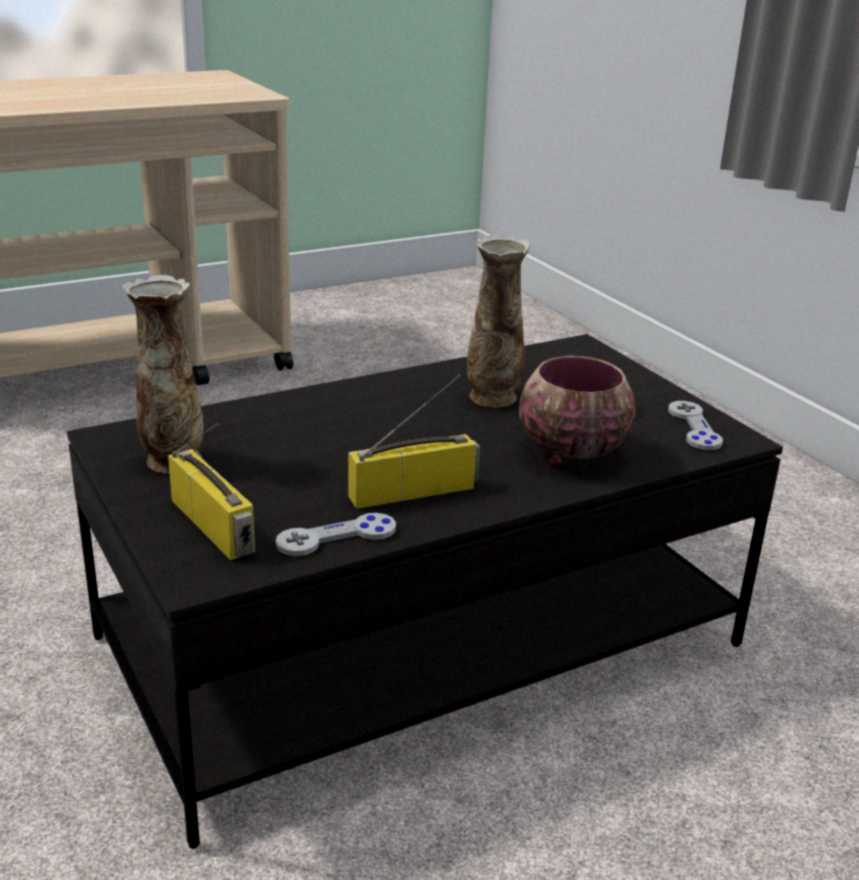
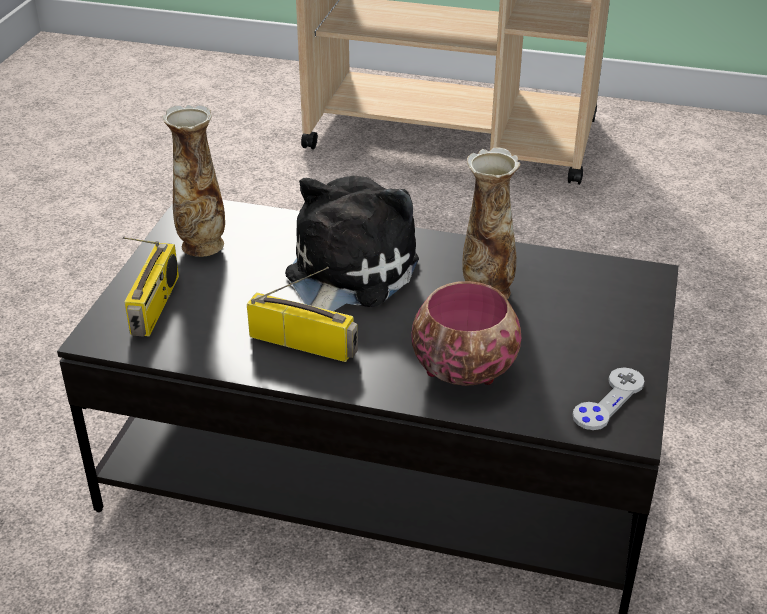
camera: 45 degrees right, 10 degrees up
(336, 537) = (207, 352): grey game controller -> none
(357, 429) = (346, 274): none -> plush toy

